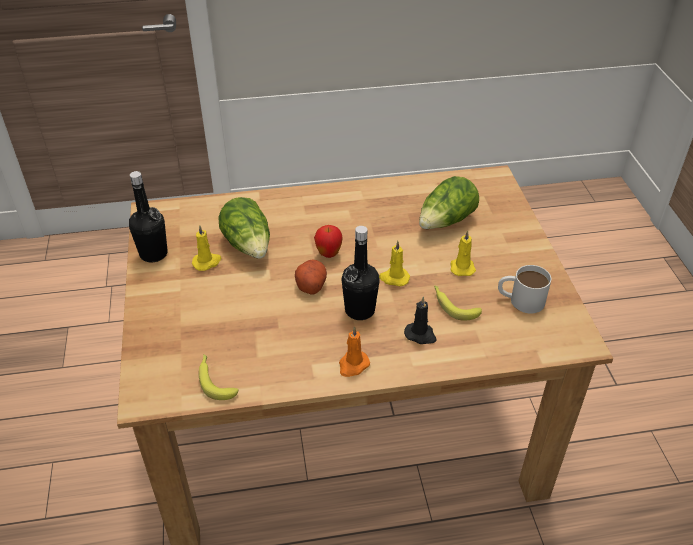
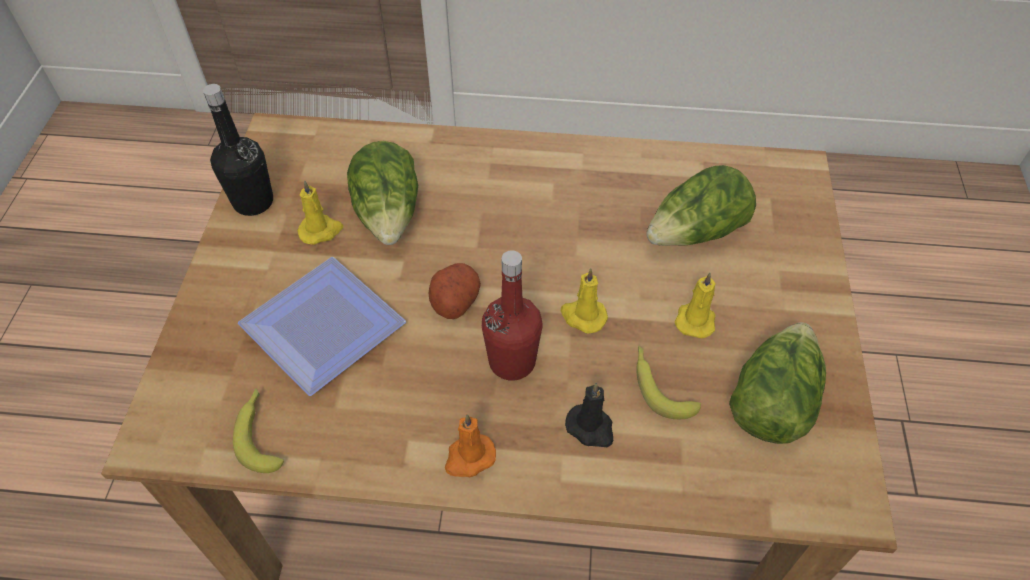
camera: 15 degrees right, 10 degrees up
(228, 316) = (317, 327): none -> plate
(328, 254) = (498, 253): apple -> none
(359, 310) = (512, 361): black bottle -> red bottle
(520, 300) = (771, 400): white mug -> lettuce

